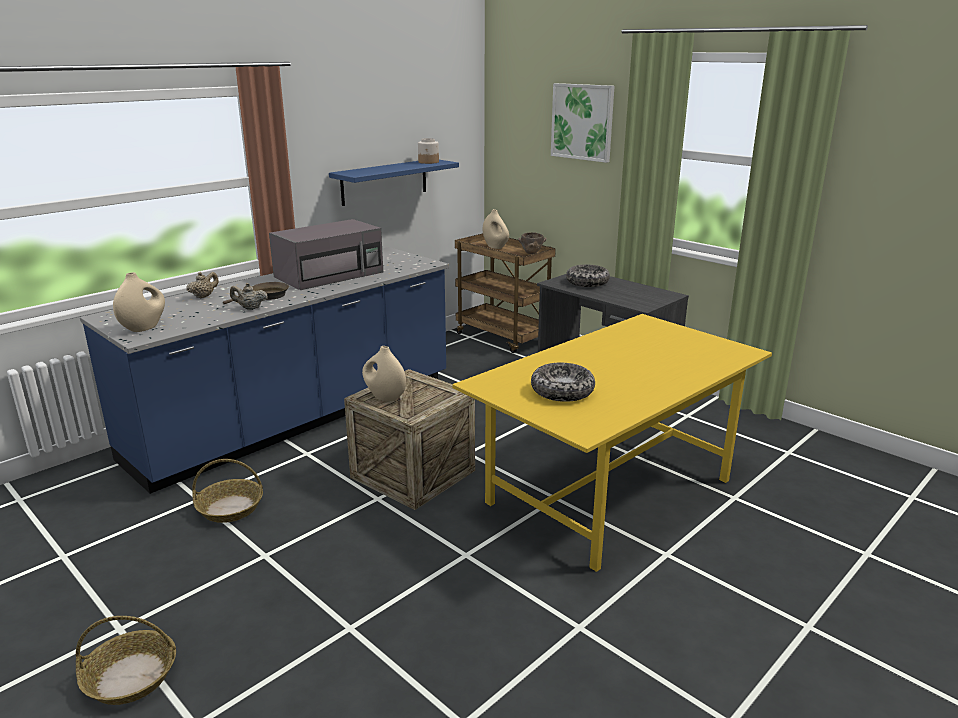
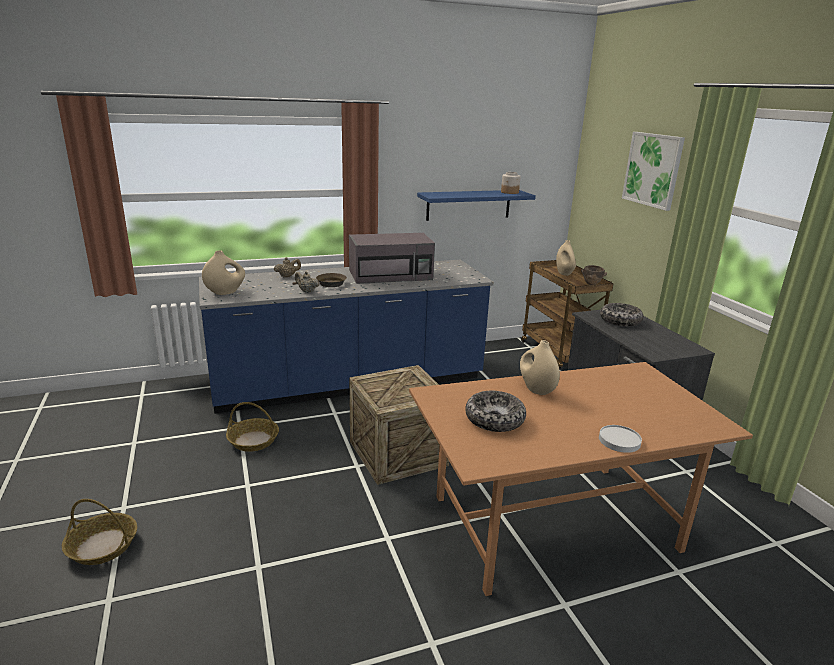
camera: 25 degrees right, 0 degrees up
(385, 397) = (378, 384): beige vase -> beige vase (536, 389)
(610, 492) = (553, 524): yellow dining table -> brown dining table
(681, 382) = (619, 441): none -> white plate

